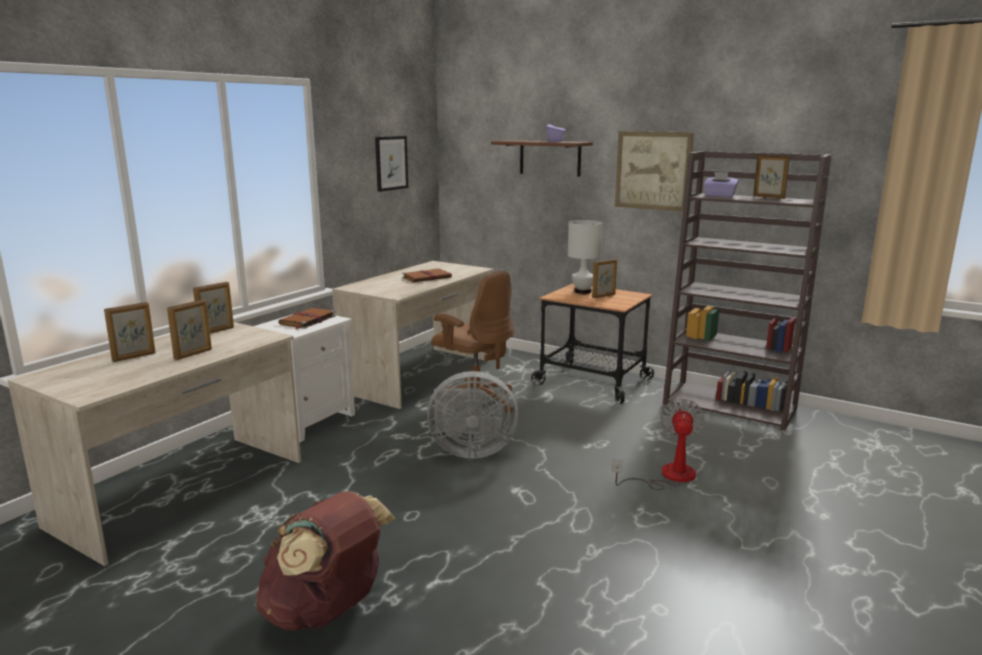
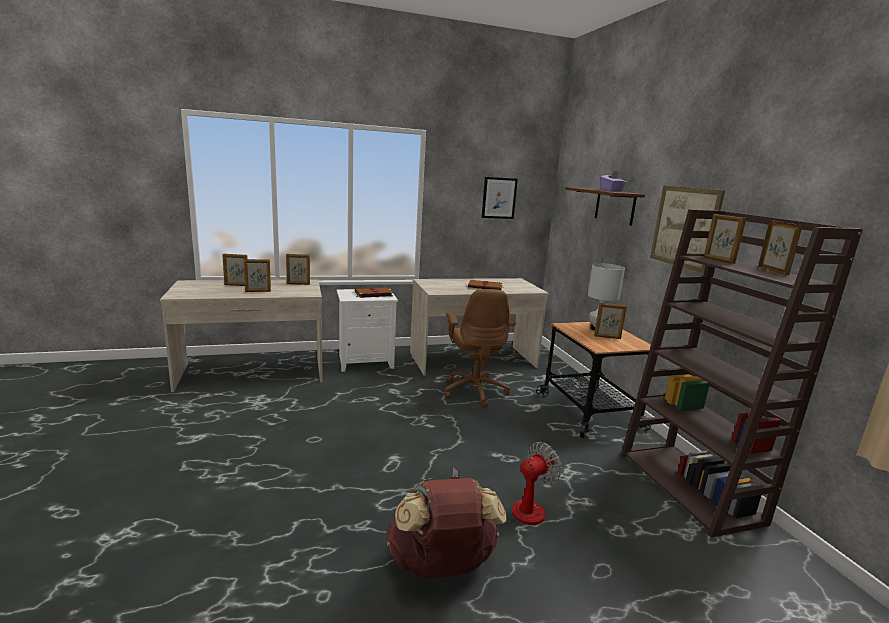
camera: 40 degrees right, 0 degrees up
(327, 611) = (189, 465): brown backpack -> brown backpack (441, 566)
(469, 451) = (414, 419): grey fan -> none
(719, 196) = (718, 260): purple tissue box -> picture frame

